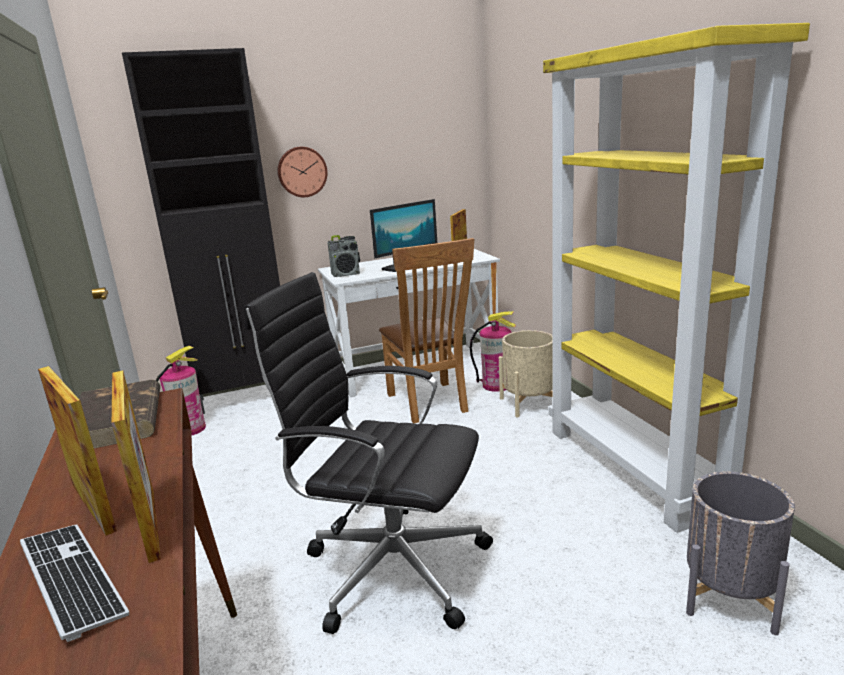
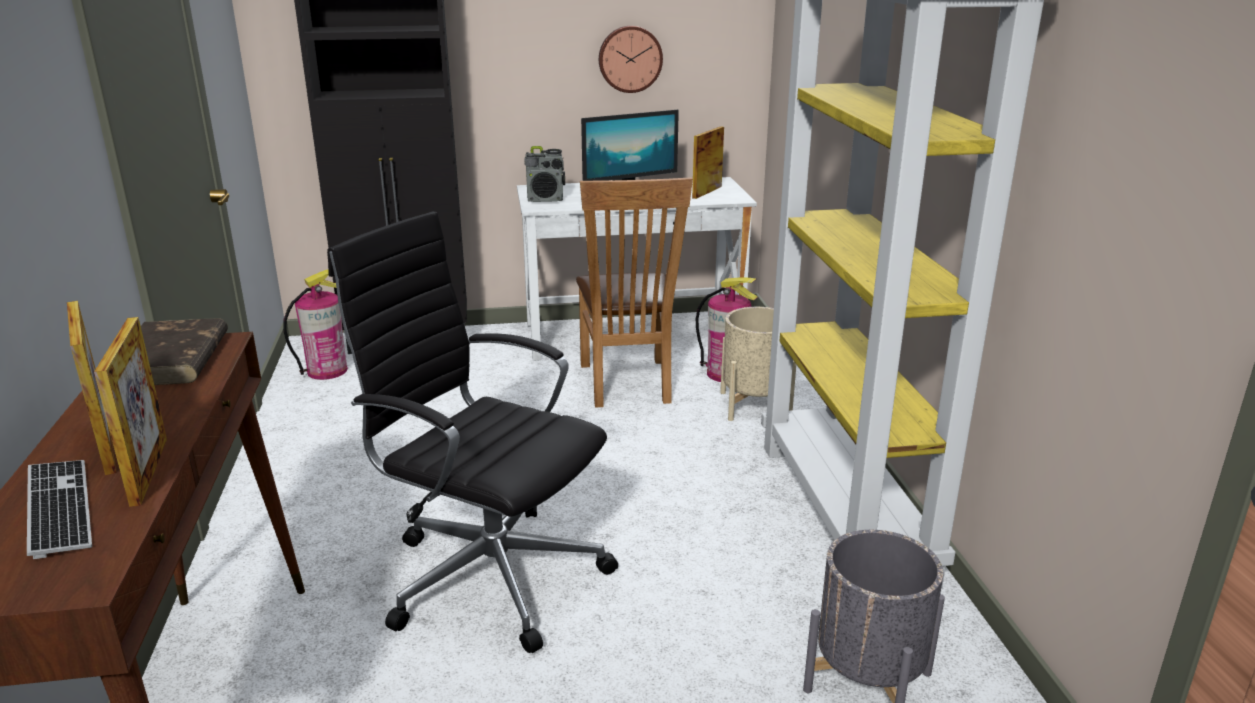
camera: 10 degrees right, 5 degrees up
(302, 172) = (506, 55): wall clock -> wall clock (630, 59)

